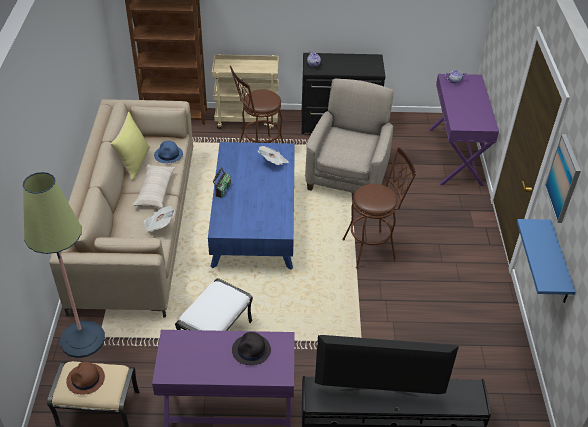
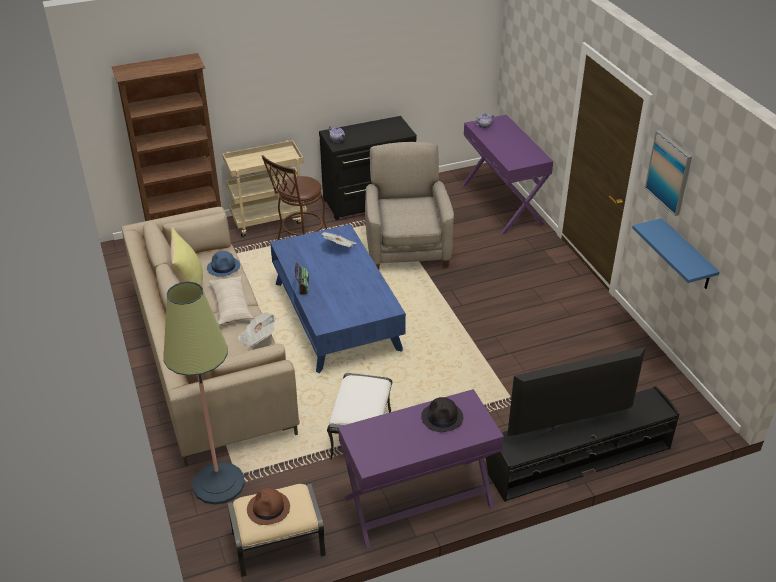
camera: 20 degrees left, 5 degrees down
(373, 249) = (472, 309): brown stool -> none

